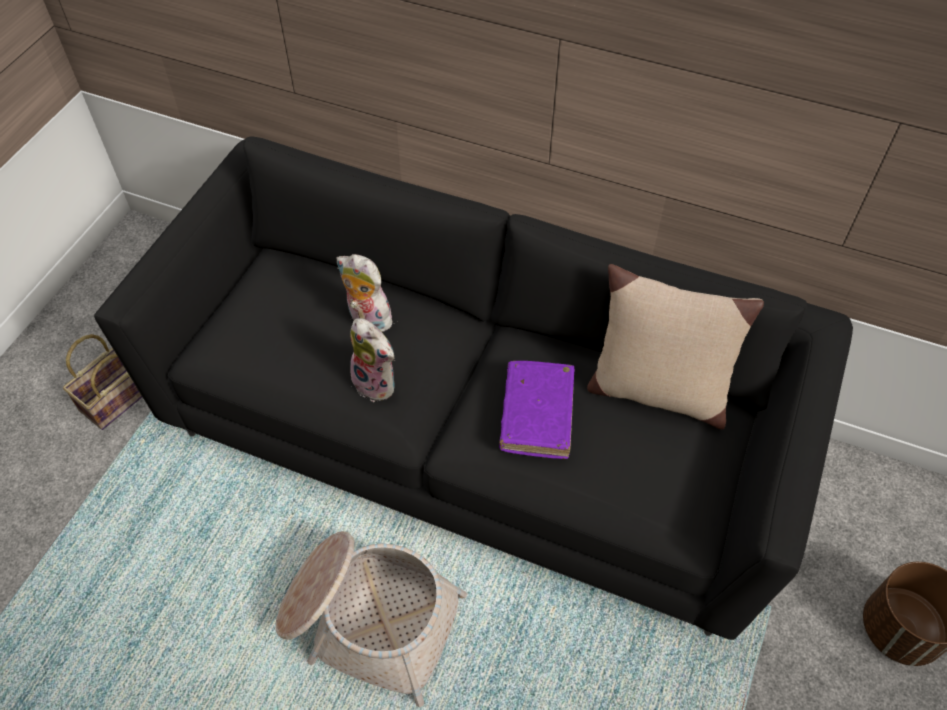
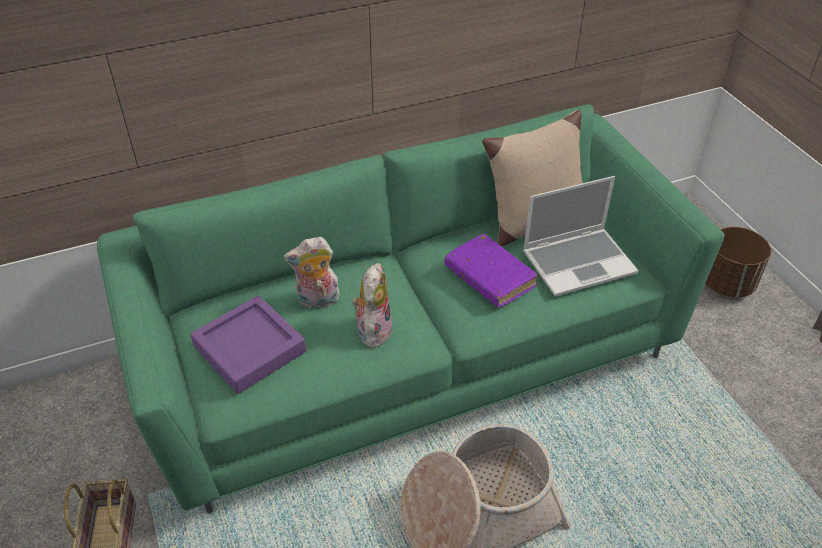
camera: 45 degrees left, 10 degrees down
(269, 323) = (249, 349): none -> purple tray
(377, 383) = (373, 330): plush toy -> plush toy turned 75 degrees counterclockwise
(474, 435) = (411, 357): black sofa -> green sofa
(645, 469) = (579, 262): none -> laptop

